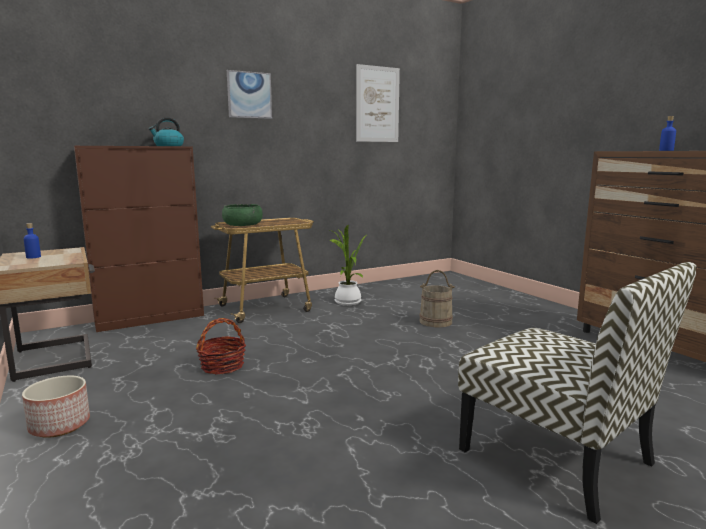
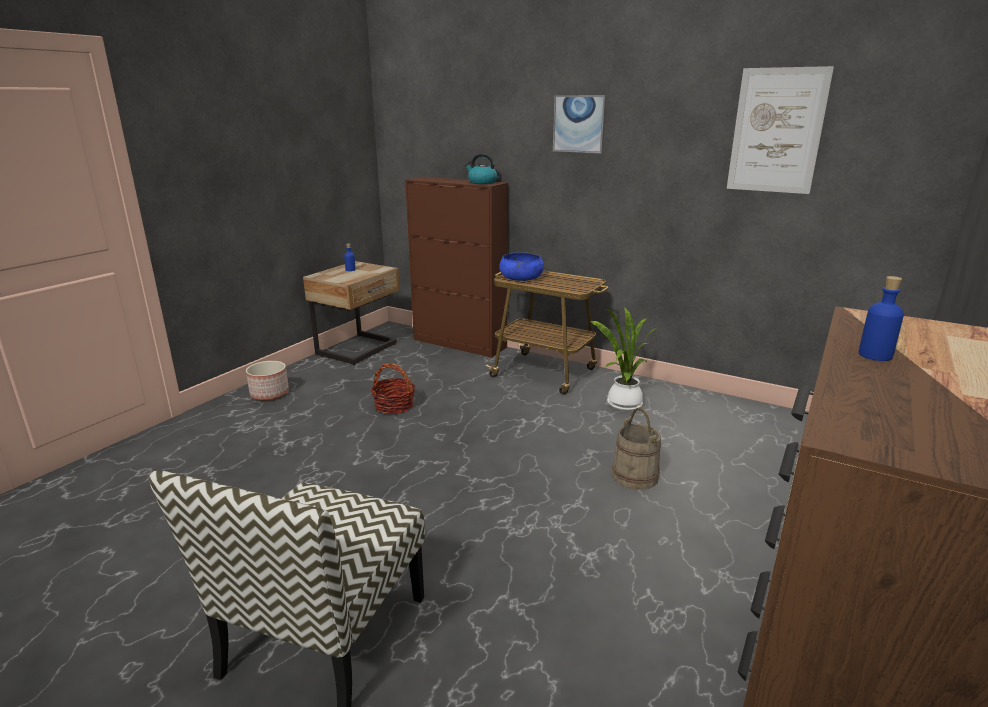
camera: 60 degrees right, 10 degrees up
(242, 225) = (521, 277): green bowl -> blue bowl

